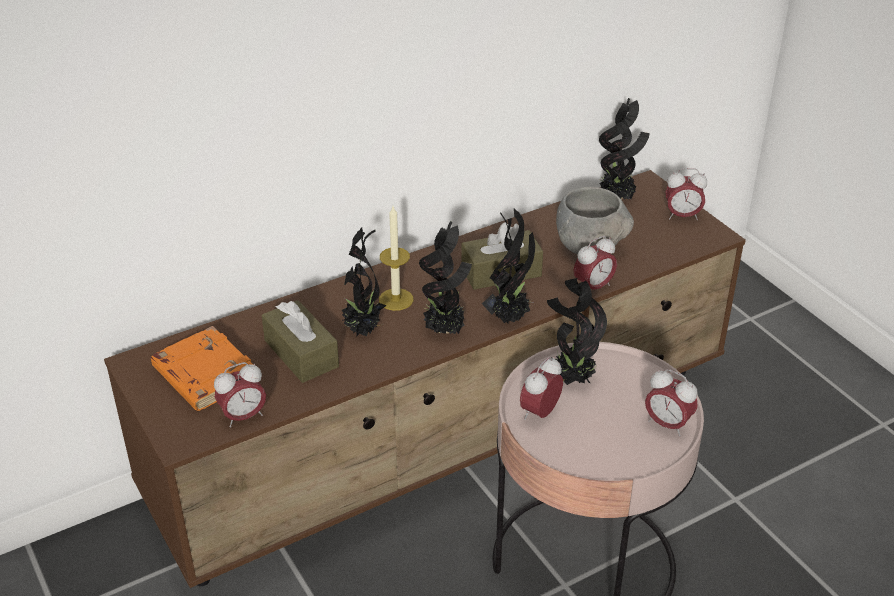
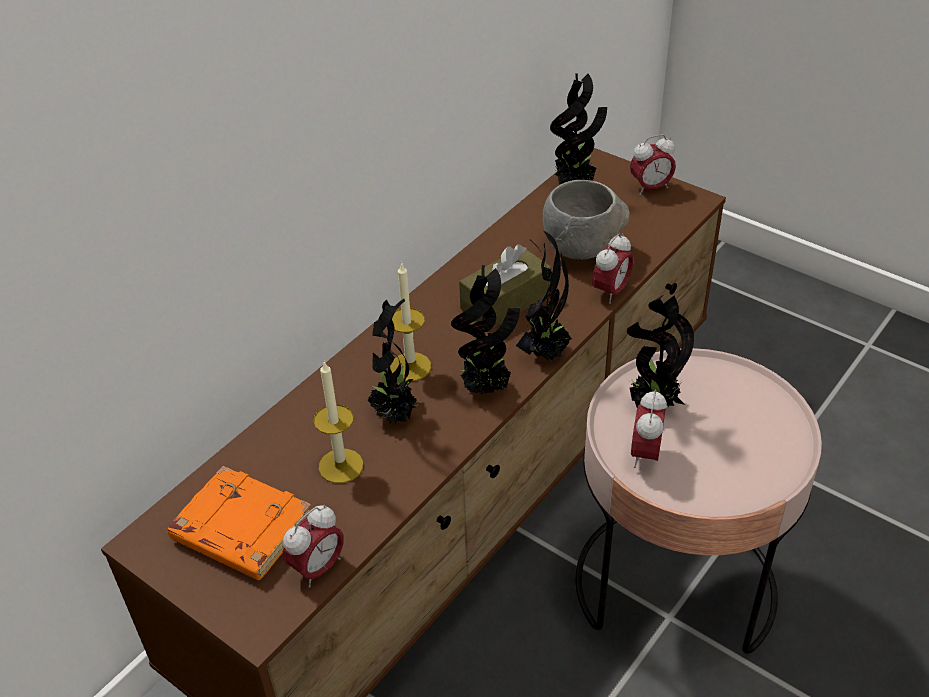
camera: 20 degrees left, 5 degrees up
(301, 353) = (341, 466): brown tissue box -> candle
(667, 424) = (780, 425): alarm clock -> none

